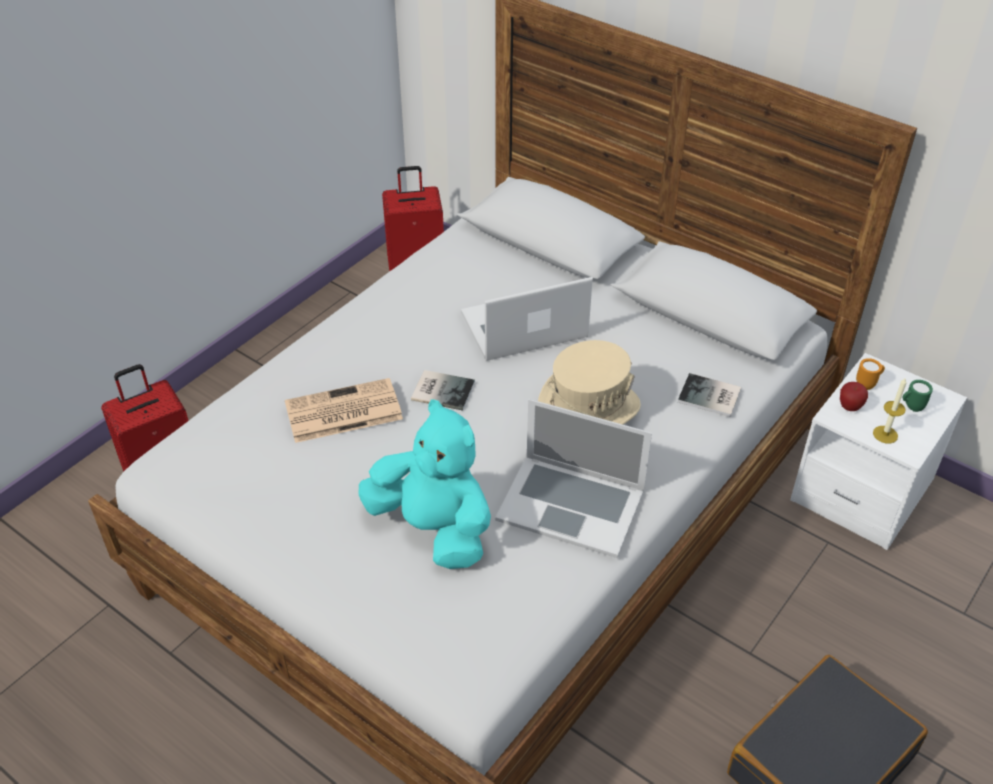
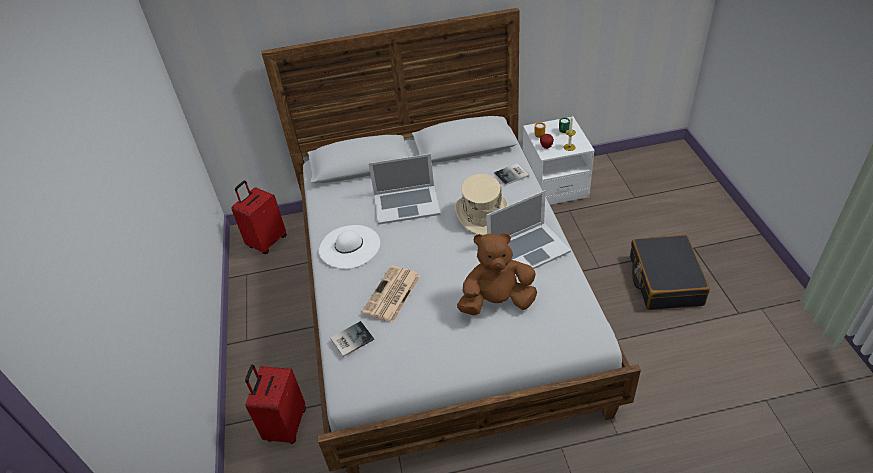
camera: 45 degrees left, 0 degrees up
(391, 322) = (349, 246): none -> white hat
(433, 528) = (497, 301): turquoise plush toy -> brown plush toy
(442, 389) = (415, 253): book -> book (350, 339)
(524, 325) = (406, 204): laptop -> laptop turned 120 degrees counterclockwise

